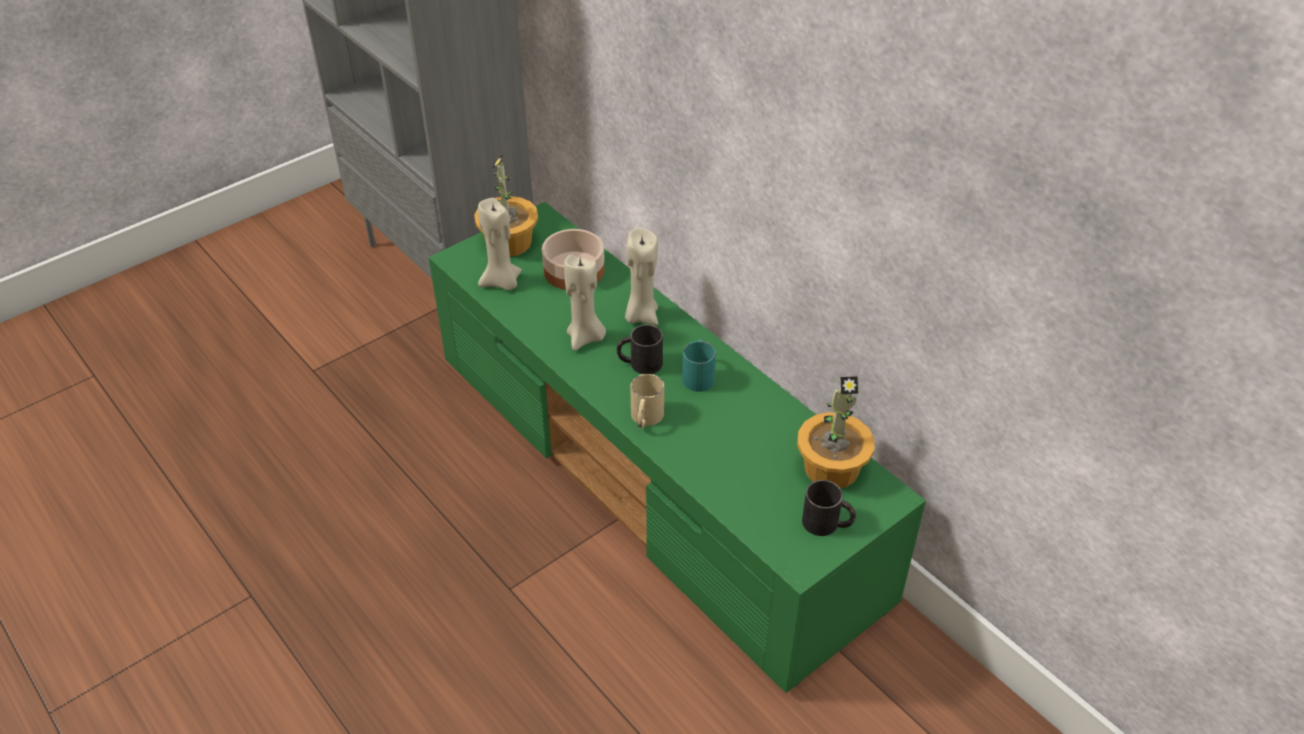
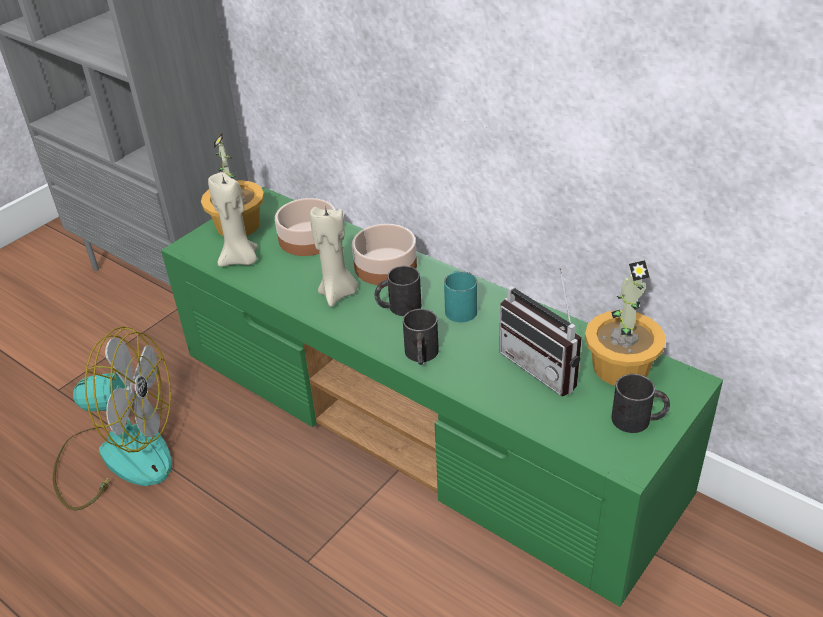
camera: 10 degrees left, 5 degrees down
(357, 449) = (118, 455): none -> fan
(641, 315) = (386, 265): beige candle -> bowl
(645, 418) = (421, 355): beige mug -> black mug
(759, 453) = (545, 366): none -> radio

